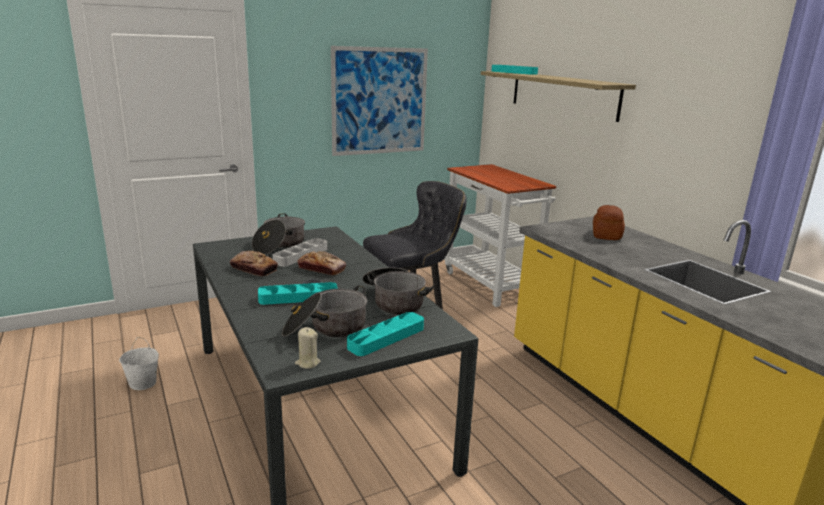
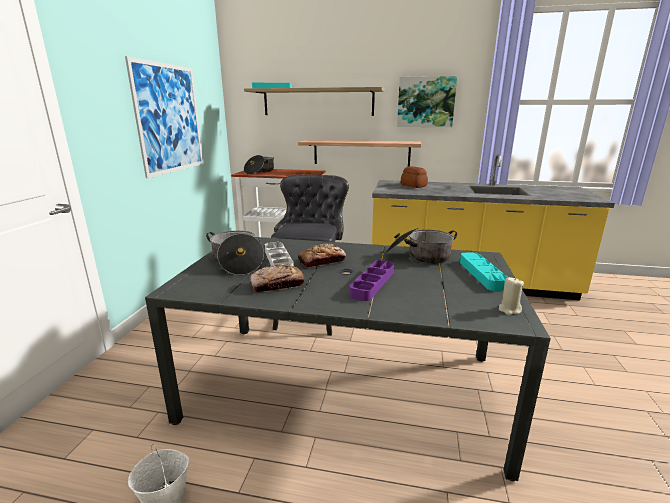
camera: 50 degrees left, 0 degrees up
(298, 297) = (372, 283): turquoise tray -> purple tray
(325, 328) = (448, 288): cooking pot -> cooking pot (259, 172)
(598, 172) = (361, 153): none -> shelf
(686, 112) = (426, 102): none -> picture

